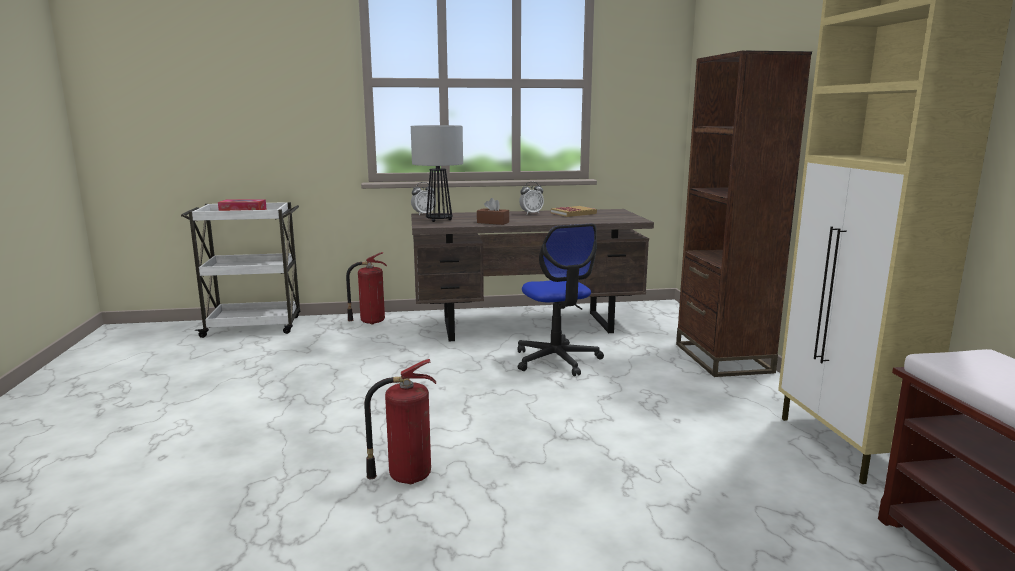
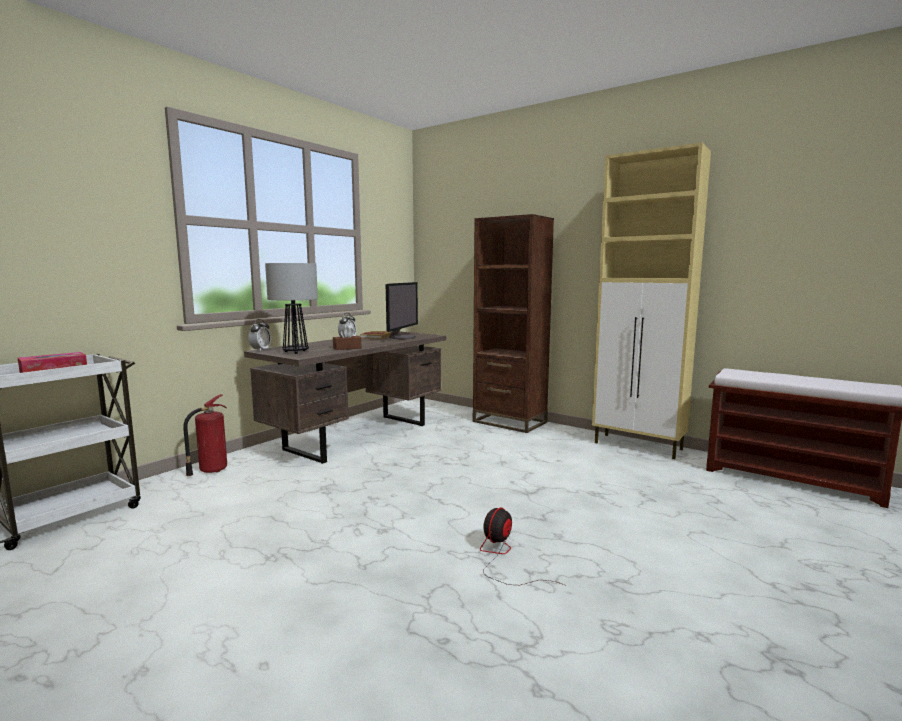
camera: 45 degrees left, 5 degrees down
(406, 476) = (503, 557): fire extinguisher -> fan
(557, 360) = (427, 451): office chair -> none
(594, 218) = (402, 337): none -> monitor

